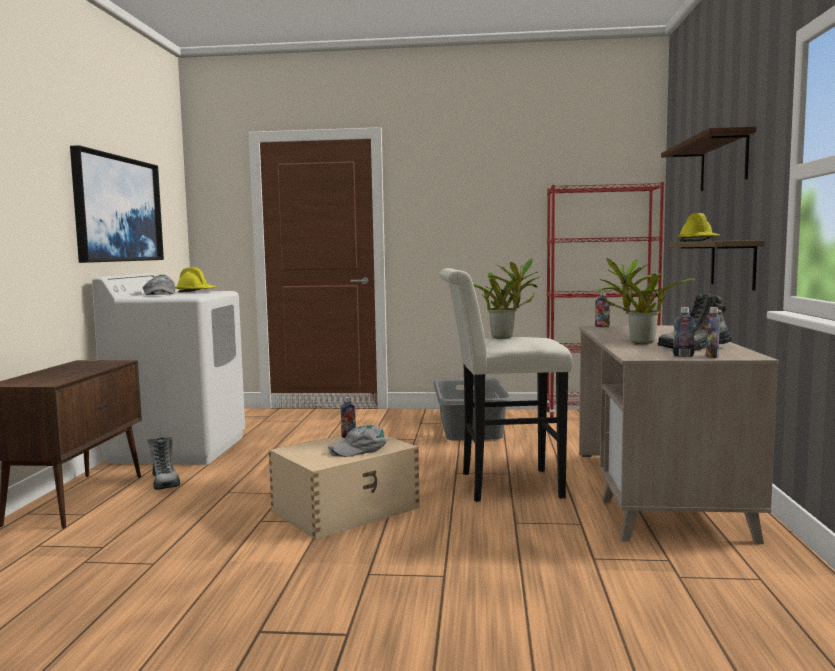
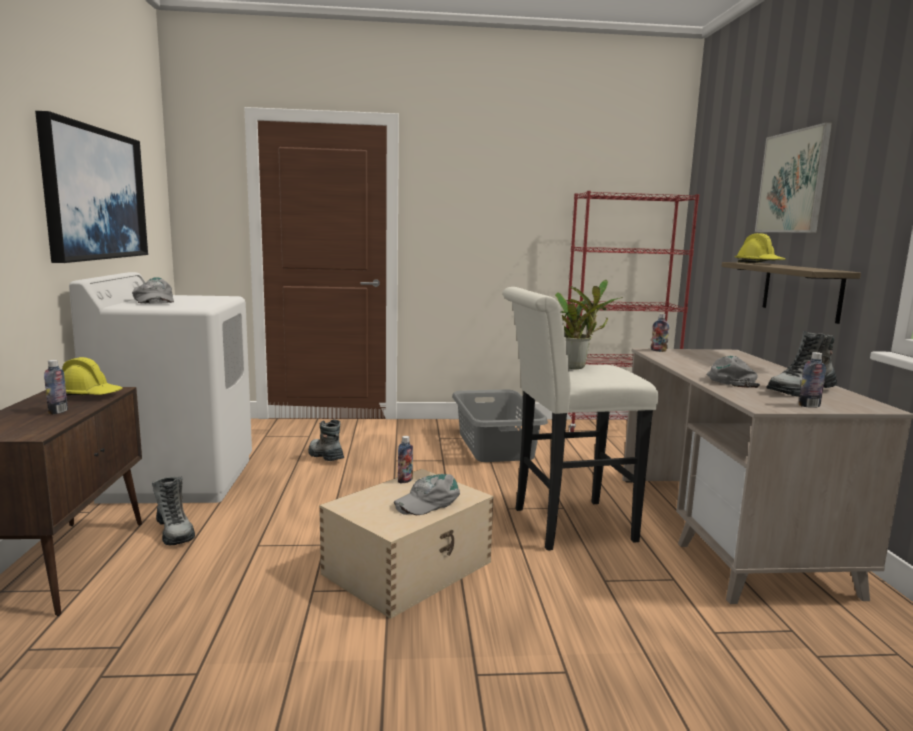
camera: 10 degrees left, 5 degrees up
(196, 292) = (196, 297): yellow hard hat -> yellow hard hat (89, 395)
(309, 435) = (325, 456): none -> boot
(638, 342) = (730, 379): potted plant -> grey cap
(712, 356) = (840, 407): bottle -> bottle (58, 411)
(723, 163) = (792, 182): shelf -> picture

